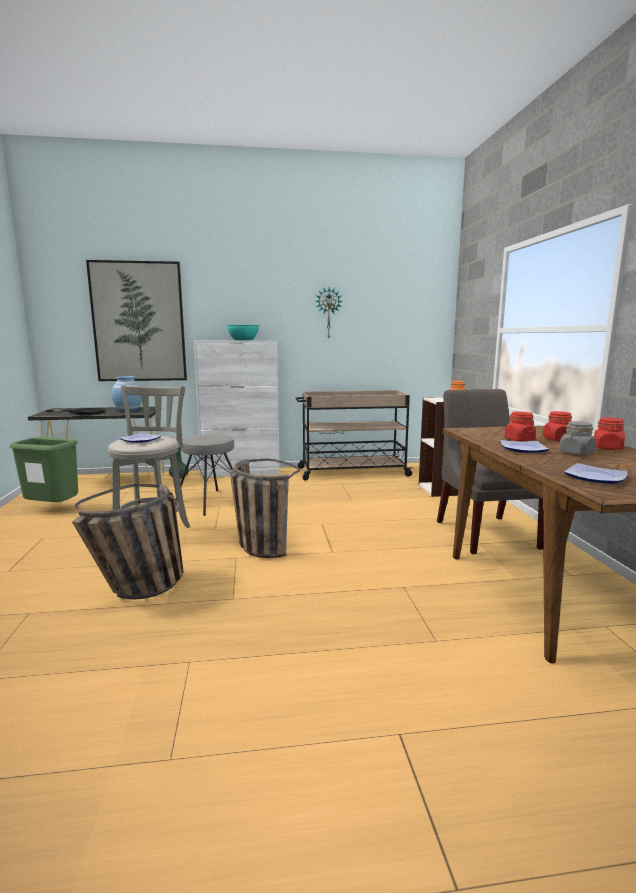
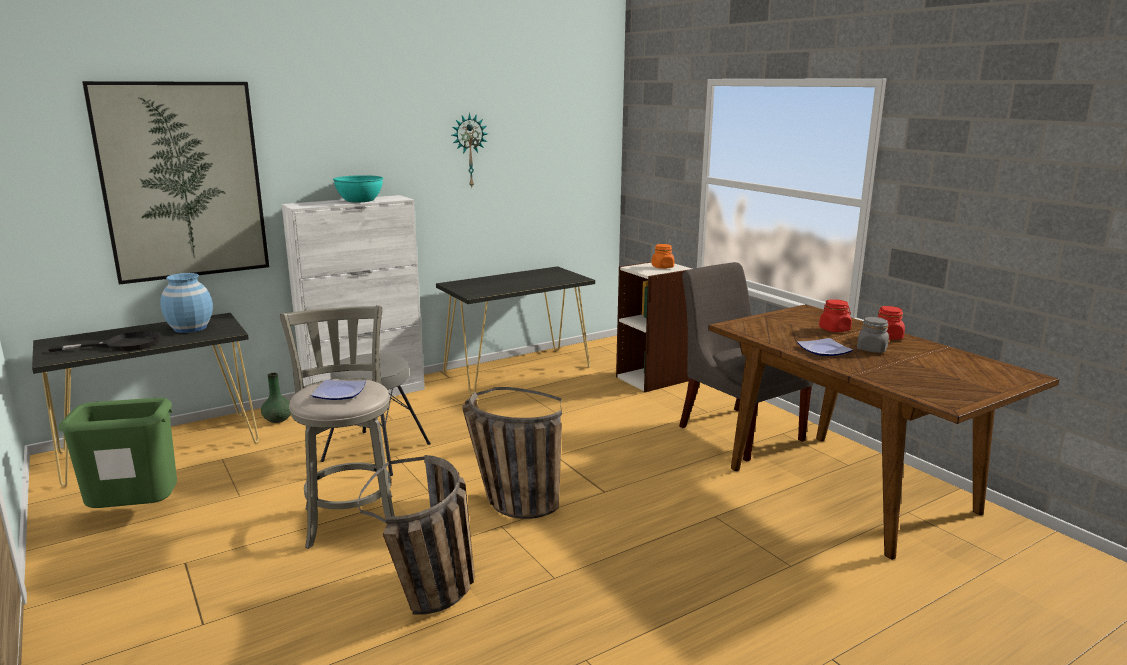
camera: 25 degrees left, 5 degrees up
(351, 472) = (518, 370): beige cart -> black console table
(519, 439) = (803, 335): red jar -> none
(596, 478) = (921, 383): plate -> none

